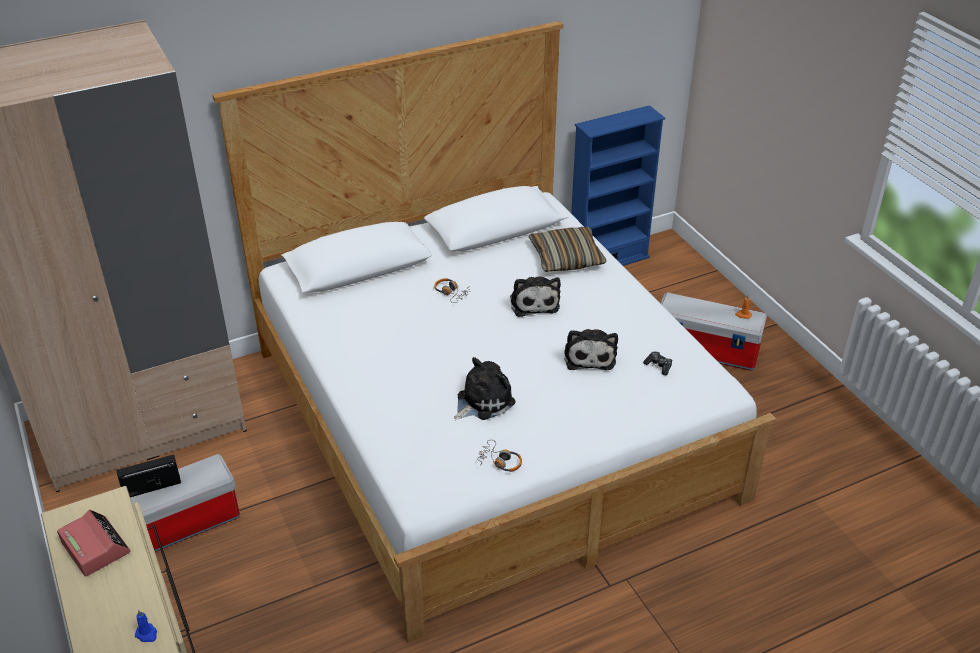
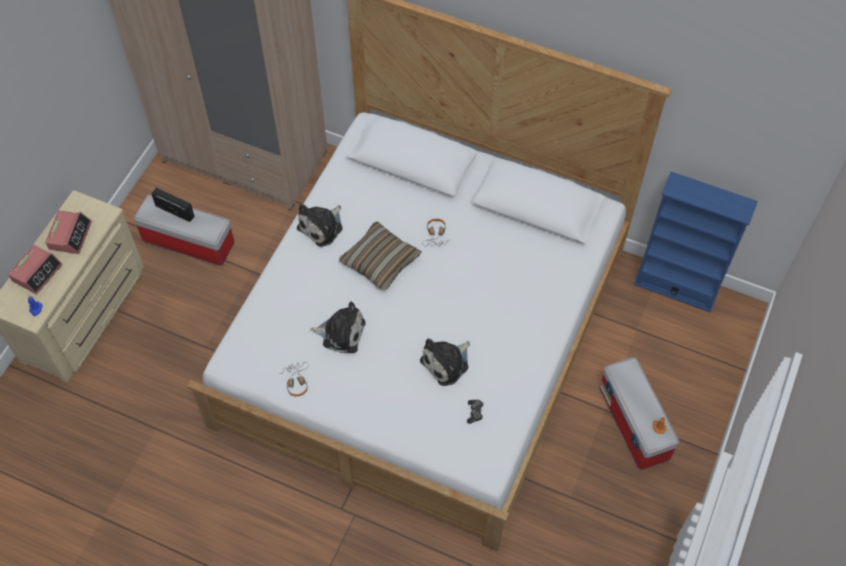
camera: 50 degrees right, 20 degrees up
(100, 605) = (37, 272): none -> alarm clock
(534, 302) = (473, 290): plush toy -> plush toy (322, 227)
(566, 258) = (546, 275): pillow -> pillow (380, 261)

